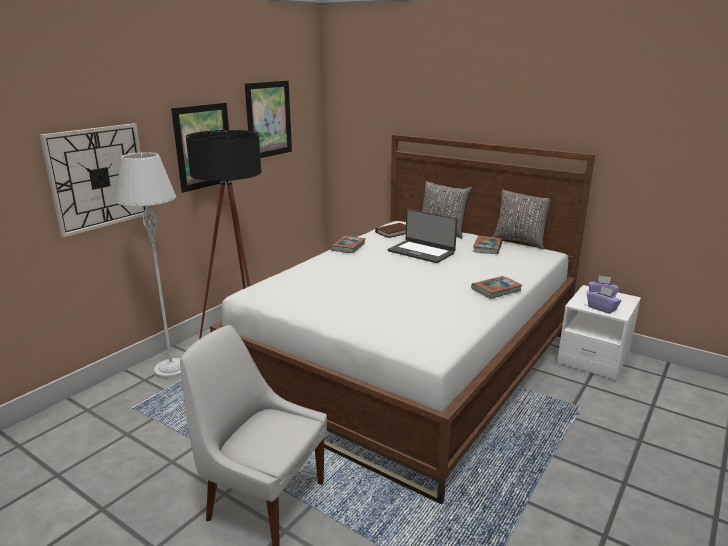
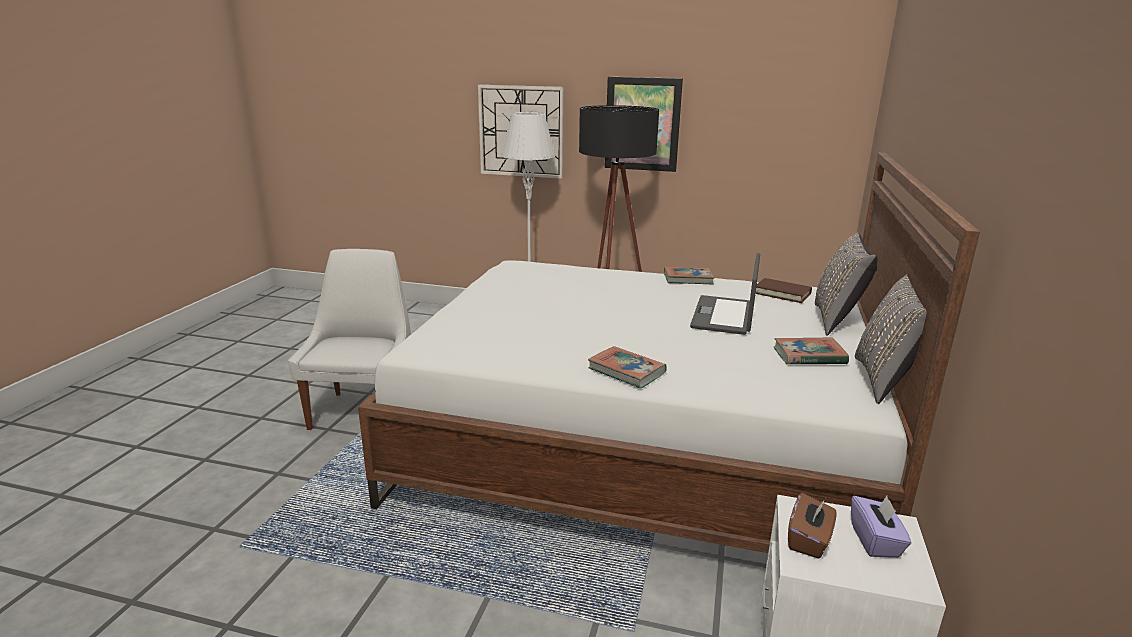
camera: 70 degrees right, 0 degrees up
(268, 119) = (753, 108): picture -> none
(602, 308) = (809, 540): purple tissue box -> brown tissue box

